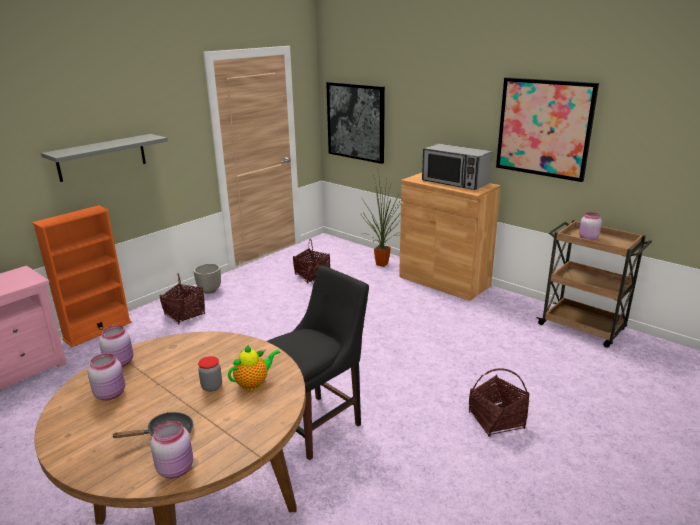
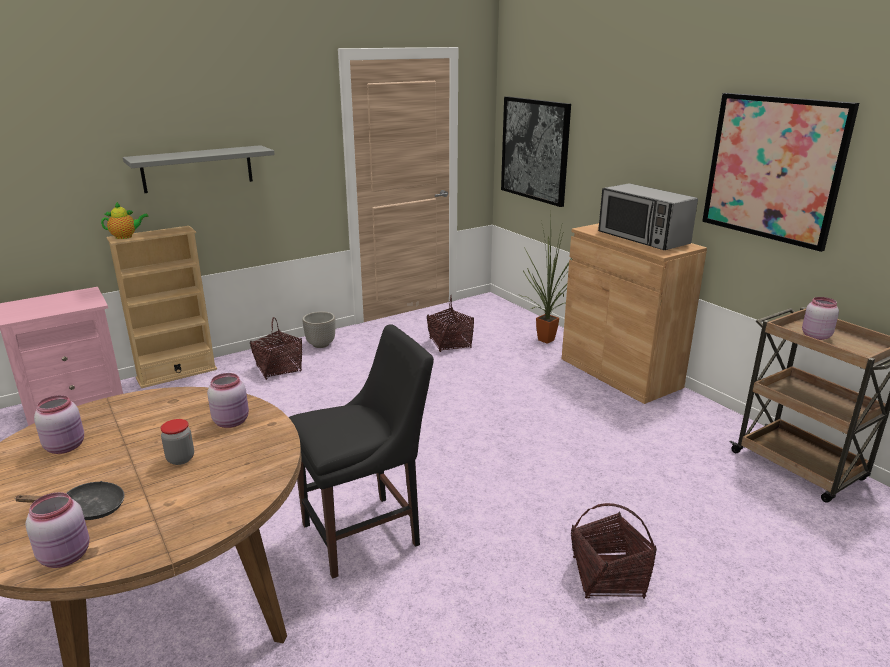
camera: 15 degrees right, 0 degrees up
(97, 331) = (177, 374): orange bookcase -> beige bookcase
(120, 362) = (103, 411): pink jar -> pink jar (232, 421)
(254, 383) = (231, 464): teapot -> teapot (126, 237)

